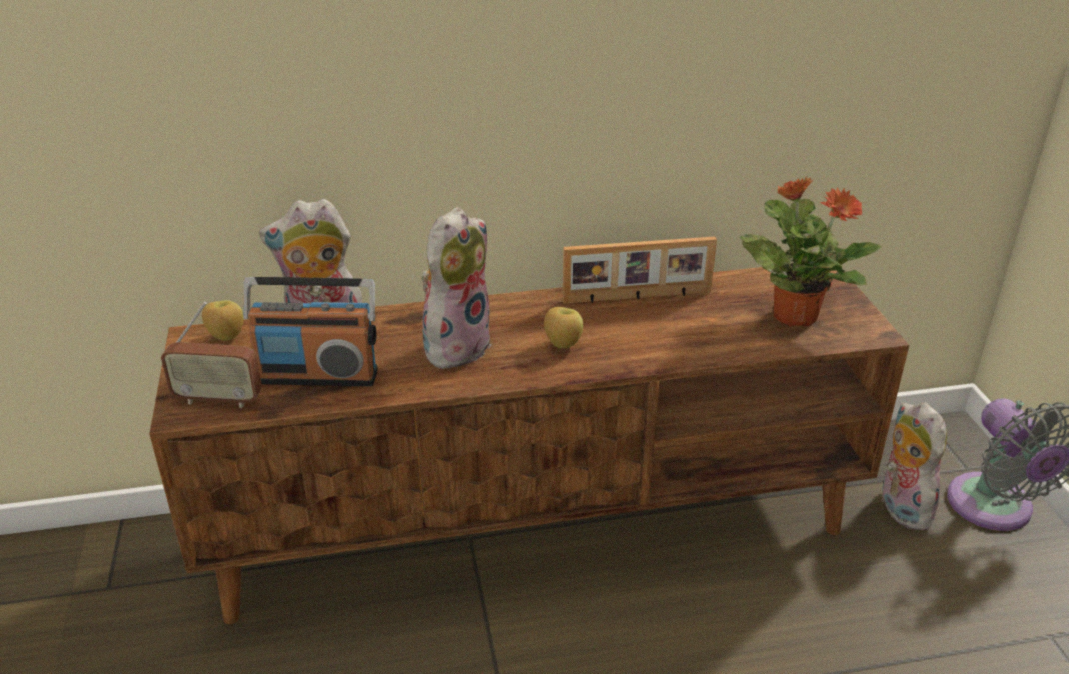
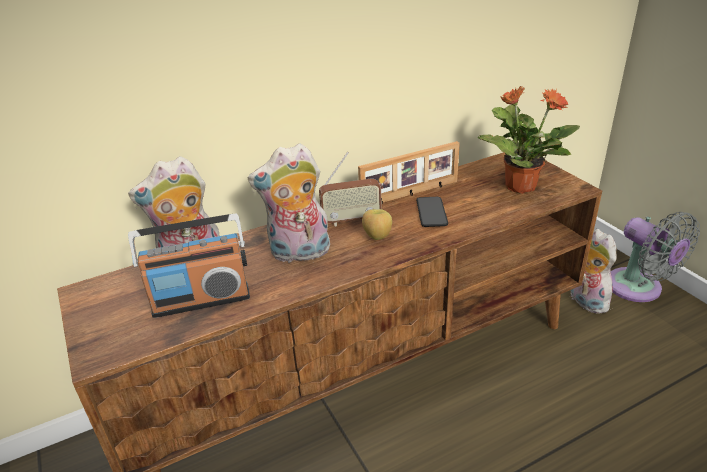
camera: 15 degrees left, 0 degrees up
(218, 399) = (124, 338): radio -> radio (351, 220)
(226, 337) = (111, 286): apple -> none
(456, 345) = (299, 254): plush toy -> plush toy turned 120 degrees counterclockwise
(650, 327) = (431, 212): none -> phone

